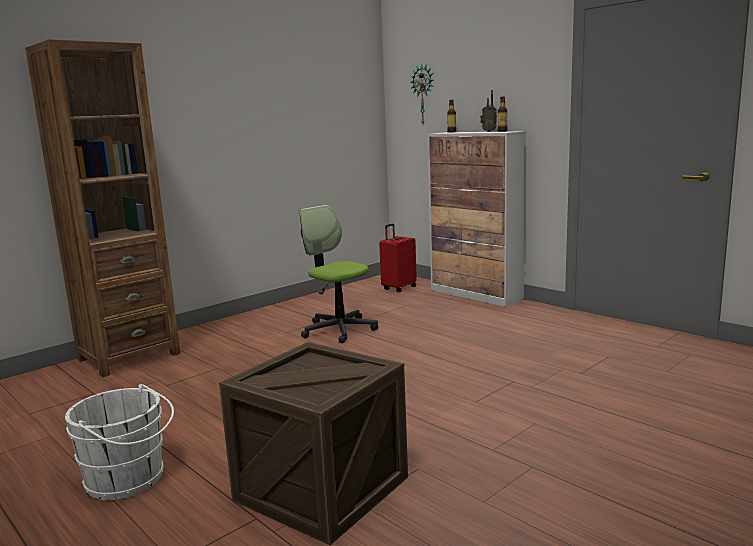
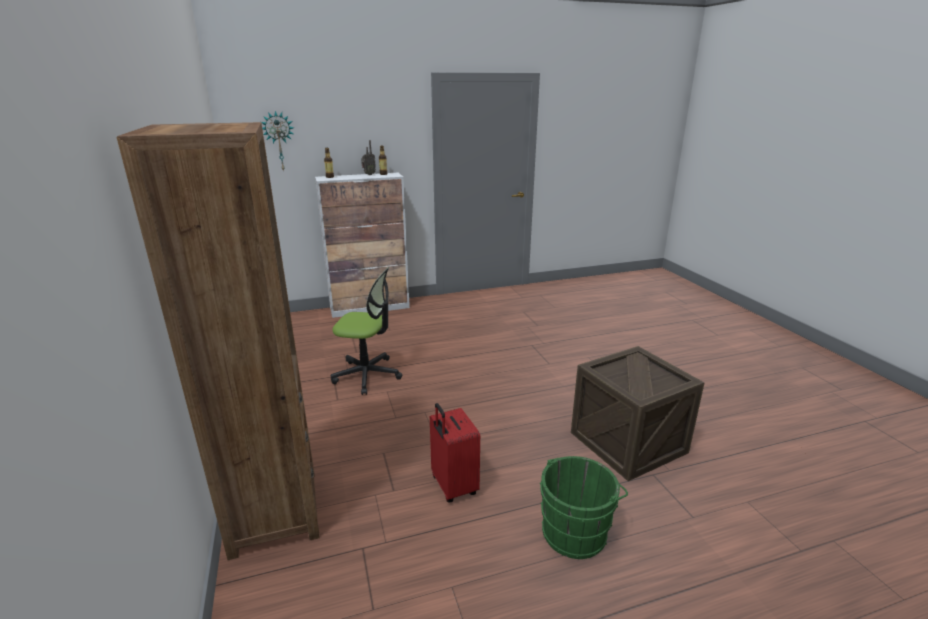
camera: 65 degrees left, 10 degrees up
(129, 480) = (576, 531): white bucket -> green bucket
(339, 330) = (367, 375): office chair -> office chair turned 150 degrees counterclockwise
(398, 288) = (304, 327): red suitcase -> red suitcase (453, 486)

